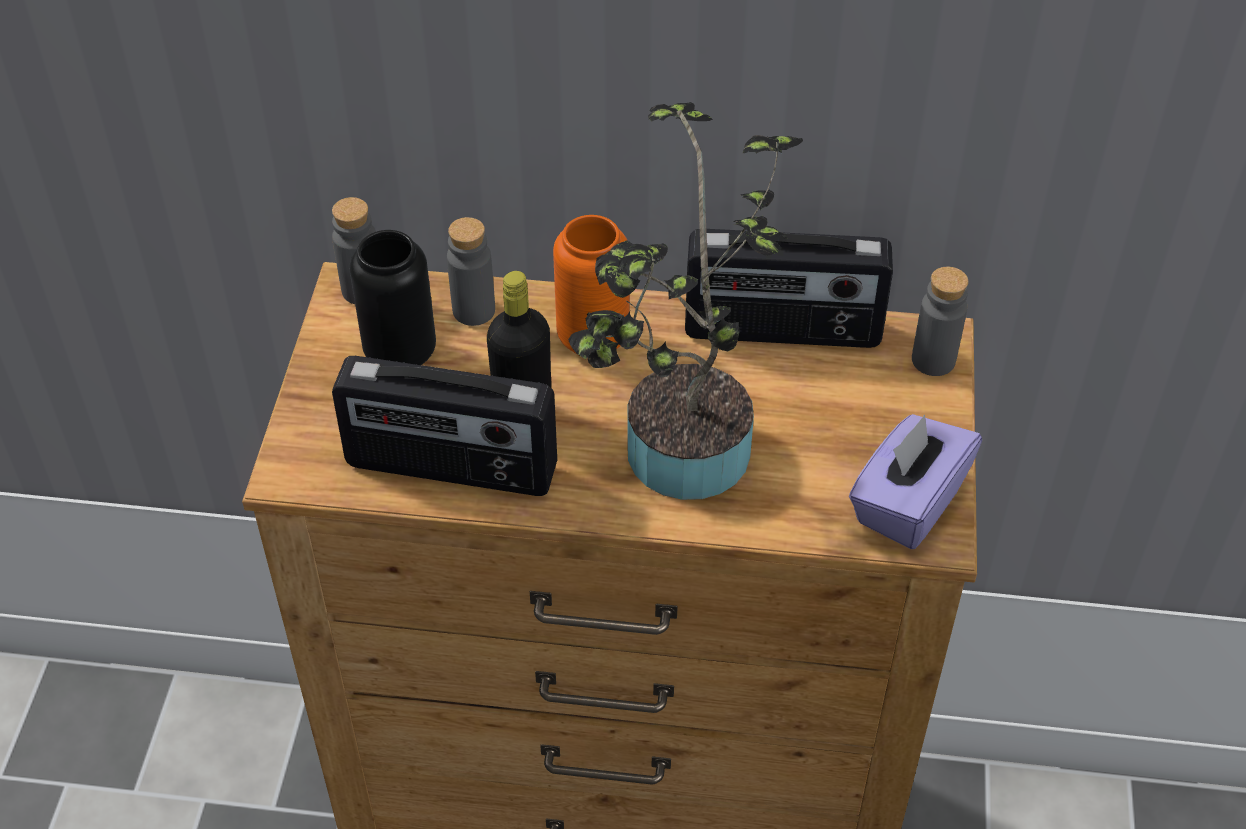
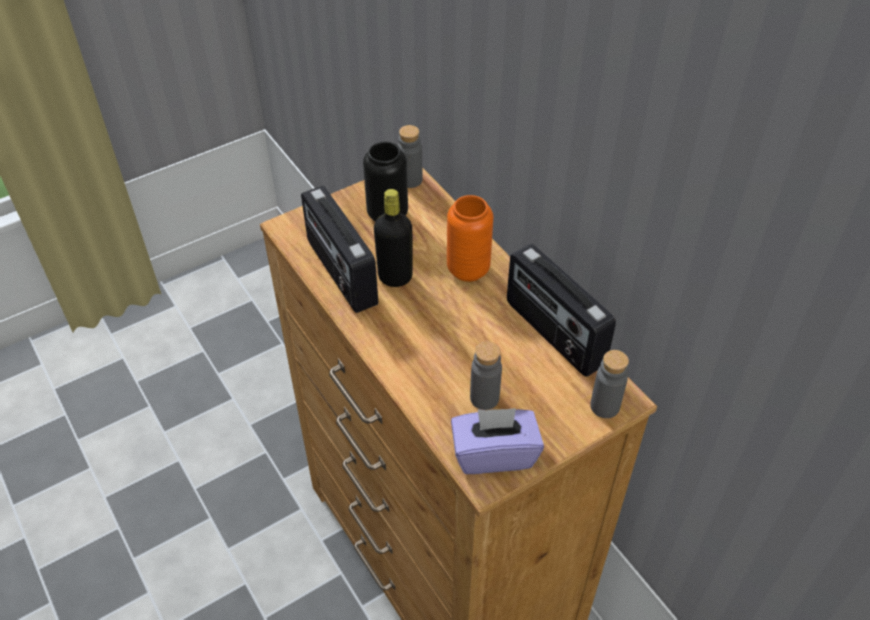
camera: 50 degrees right, 0 degrees up
(474, 310) = (439, 221): grey bottle -> grey bottle (484, 398)
(678, 460) = (427, 347): potted plant -> none

